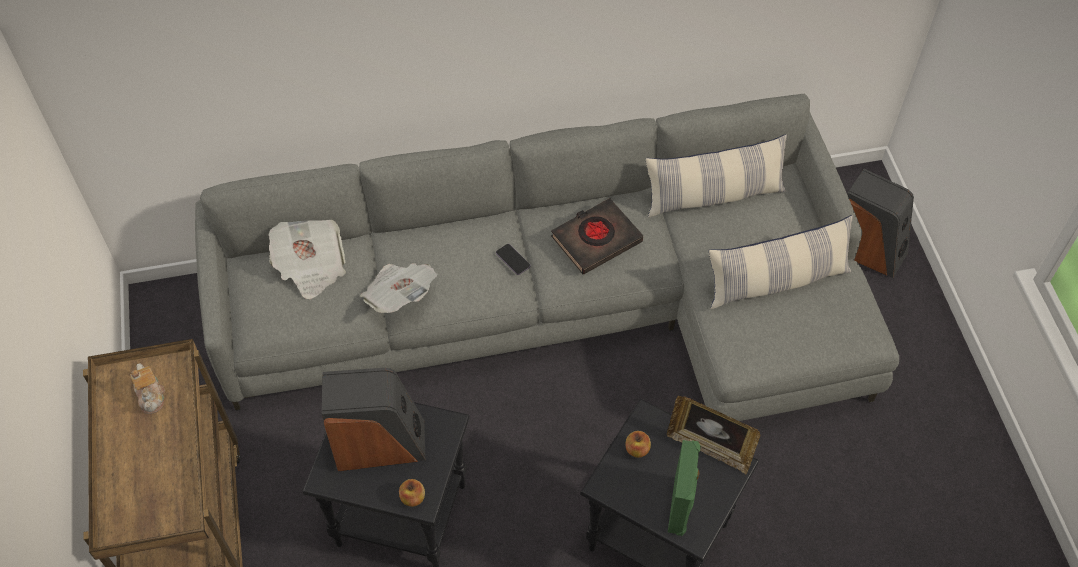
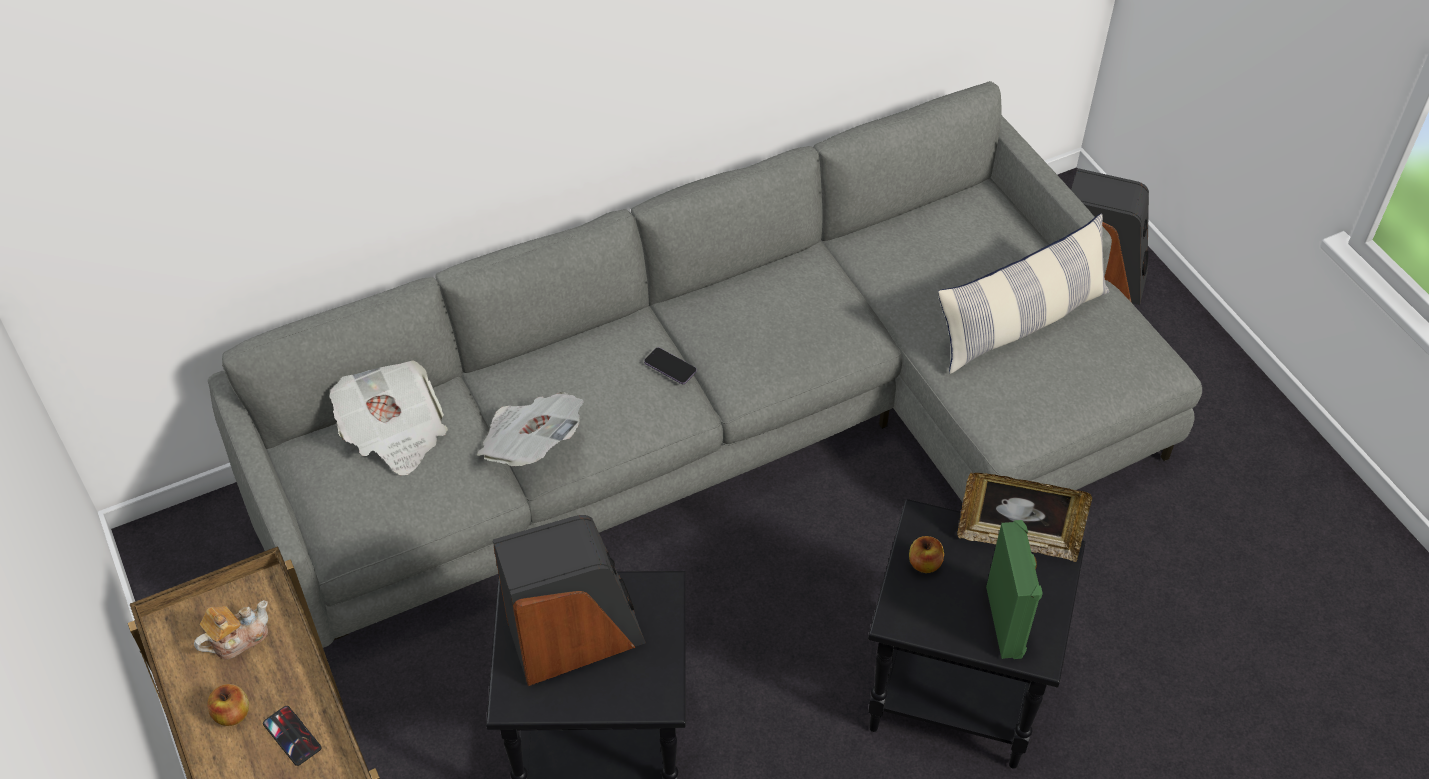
camera: 15 degrees left, 5 degrees down
(151, 395) = (237, 638): teapot -> teapot turned 90 degrees counterclockwise
(165, 472) = (292, 736): none -> phone
(413, 498) = (645, 696): apple -> apple (232, 714)
(596, 239) = (772, 318): black book -> none
(713, 196) = (904, 237): pillow -> none

